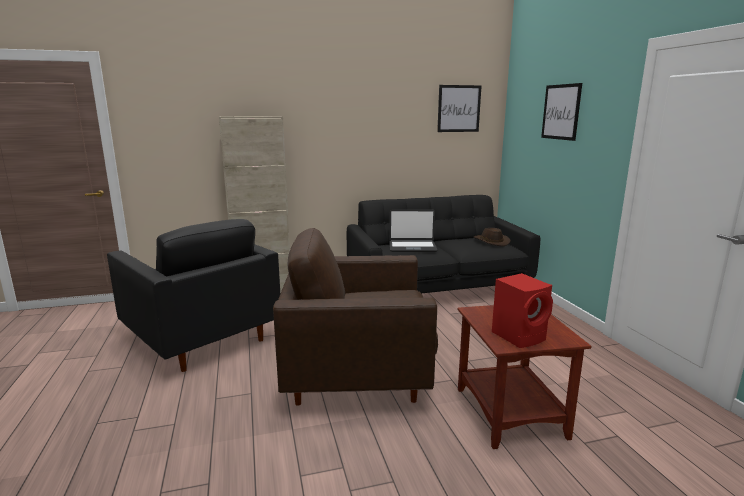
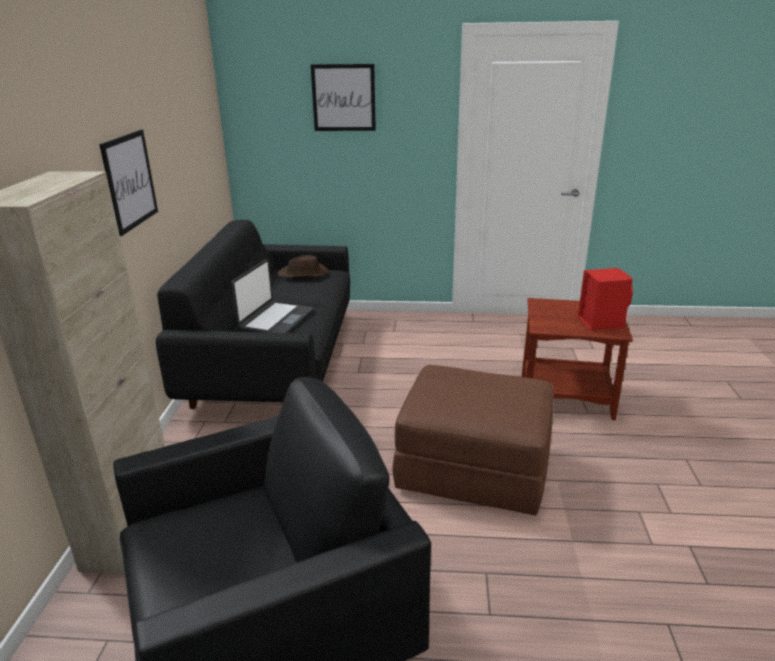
camera: 70 degrees left, 10 degrees up
(357, 375) = (472, 470): brown armchair -> brown ottoman
(459, 108) = (194, 103): picture -> picture (130, 181)

